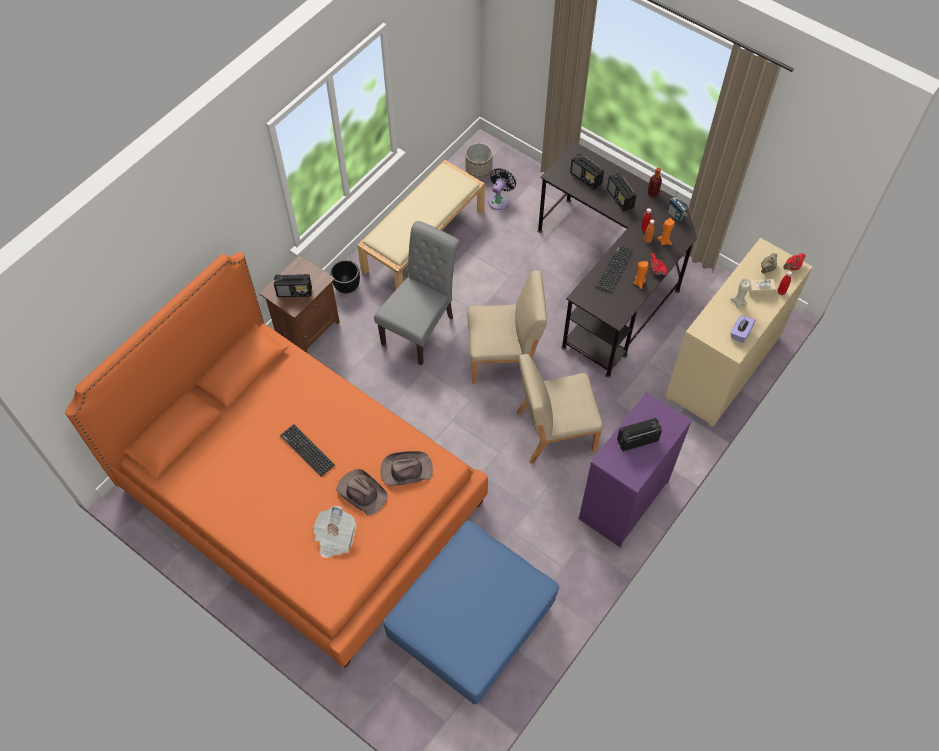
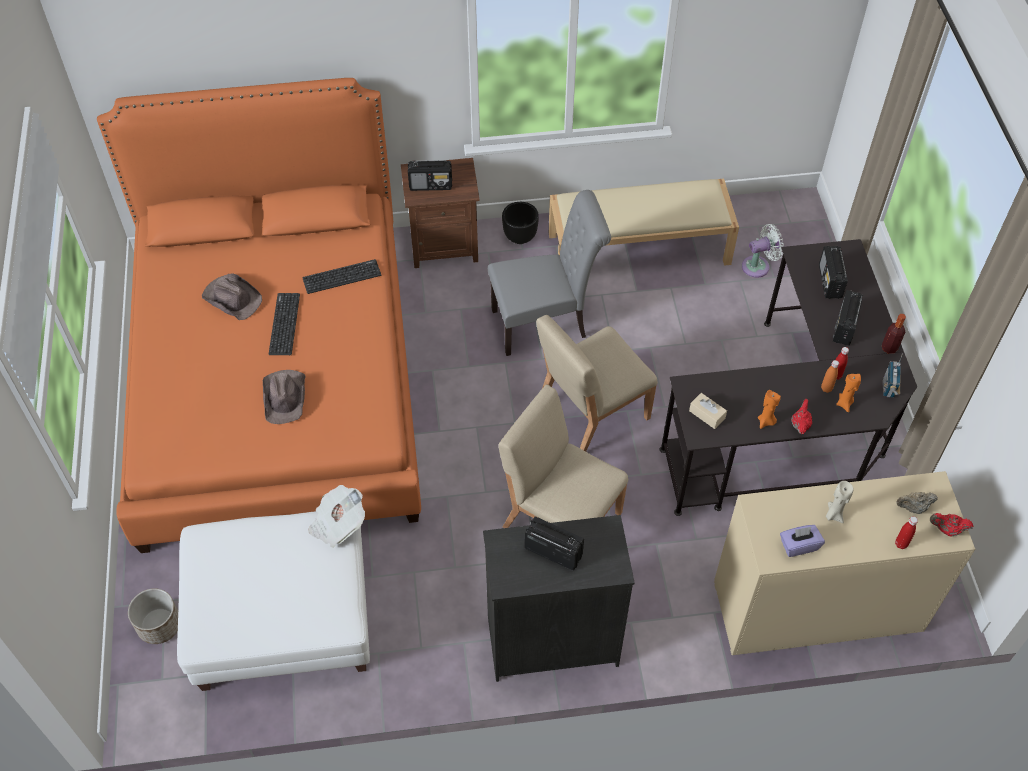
camera: 45 degrees right, 5 degrees down
(295, 292) = (431, 185): radio -> radio turned 45 degrees counterclockwise
(335, 537) = (217, 414): newspaper -> newspaper (337, 524)
(405, 470) = (343, 410): brown hat -> brown hat (232, 298)
(471, 622) = (283, 616): blue ottoman -> white ottoman
(479, 168) = (771, 222): planter -> planter (159, 625)
(499, 200) = (758, 266): black fan -> white fan
(504, 358) = (591, 412): beige chair -> beige chair turned 105 degrees clockwise
(614, 269) = (754, 388): keyboard -> keyboard (342, 277)
(623, 500) = (552, 641): purple dresser -> black dresser
(760, 290) = (877, 523): beige tissue box -> beige tissue box (707, 414)

